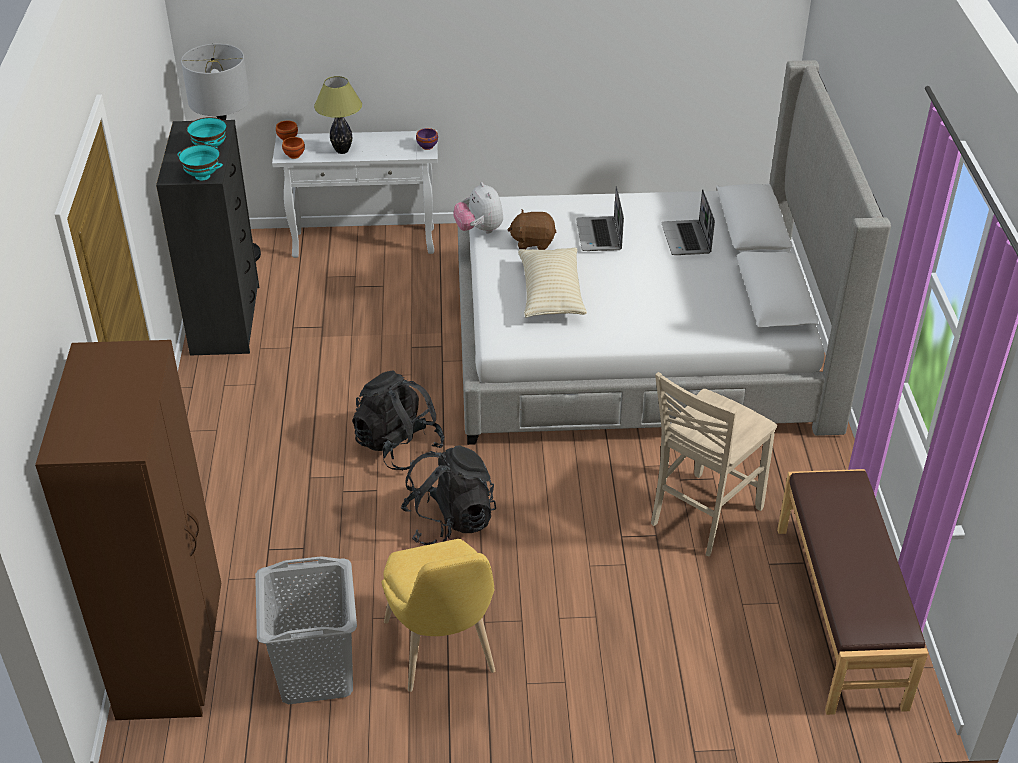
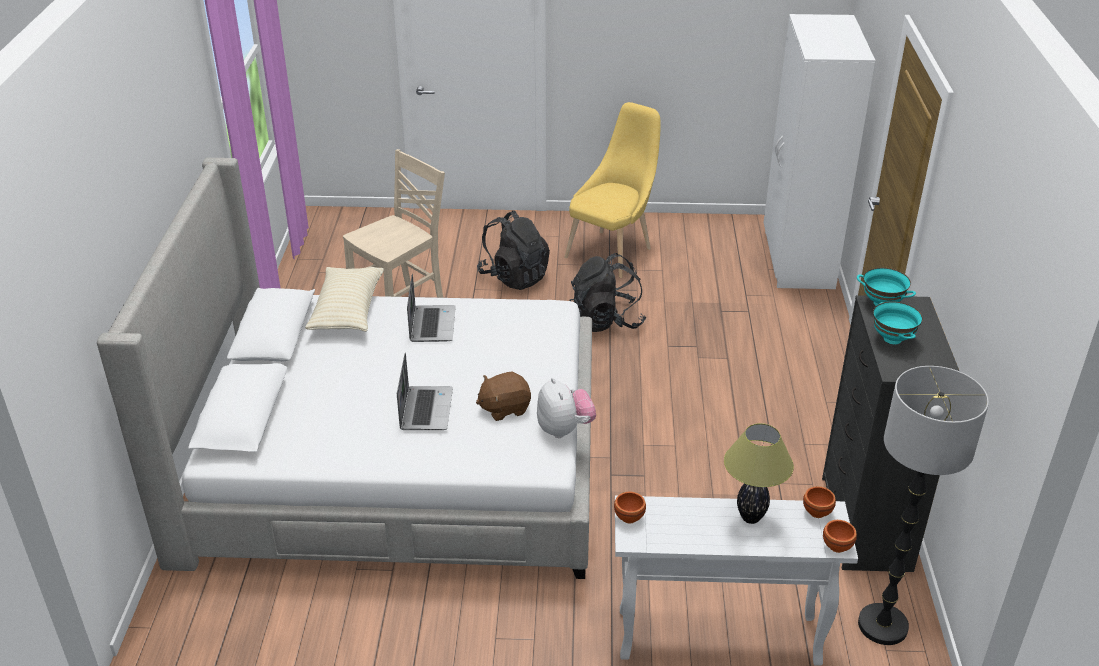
camera: 175 degrees left, 5 degrees down
(173, 652) = (797, 260): brown wardrobe -> white wardrobe
(315, 674) = (697, 246): grey laundry basket -> none
(398, 446) = (651, 378): black backpack -> black backpack (514, 277)
(426, 147) = (630, 517): purple bowl -> brown bowl
(443, 653) = (612, 251): yellow chair -> yellow chair turned 45 degrees clockwise
(533, 242) = (504, 408): brown plush toy -> brown plush toy turned 150 degrees clockwise
(551, 294) = (498, 349): beige pillow -> beige pillow (347, 311)
(687, 239) = (327, 402): laptop -> laptop (431, 324)
(840, 614) = (335, 256): brown bench -> none

